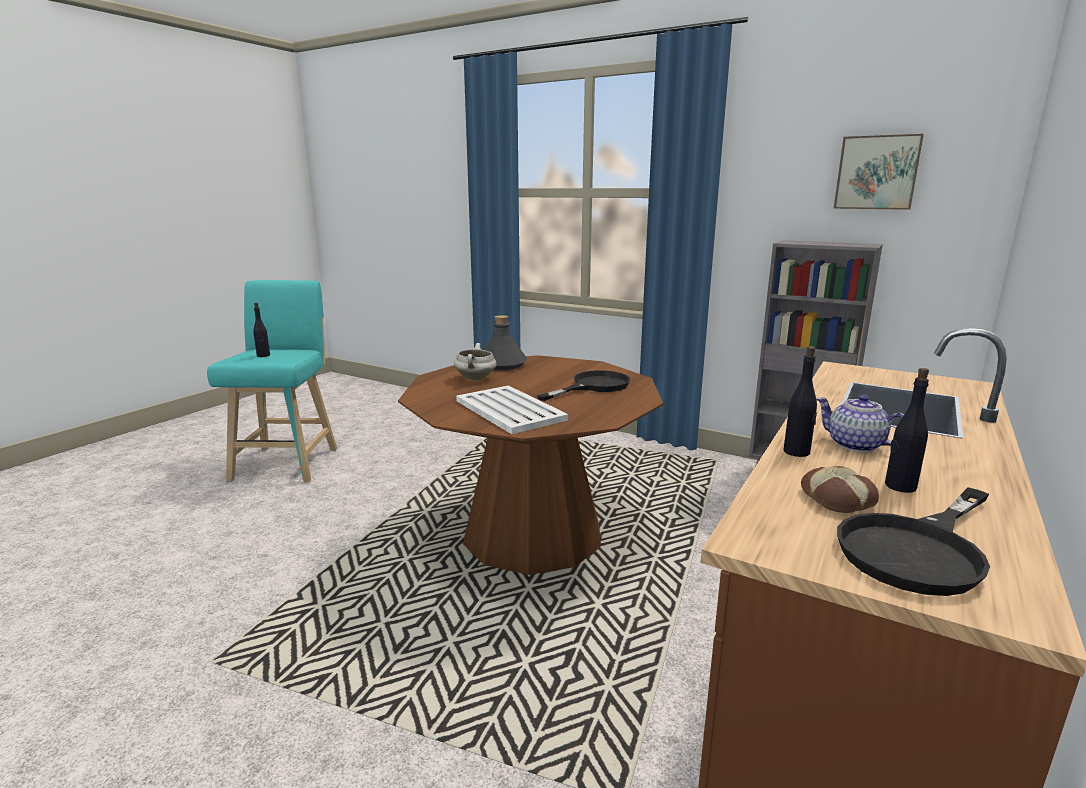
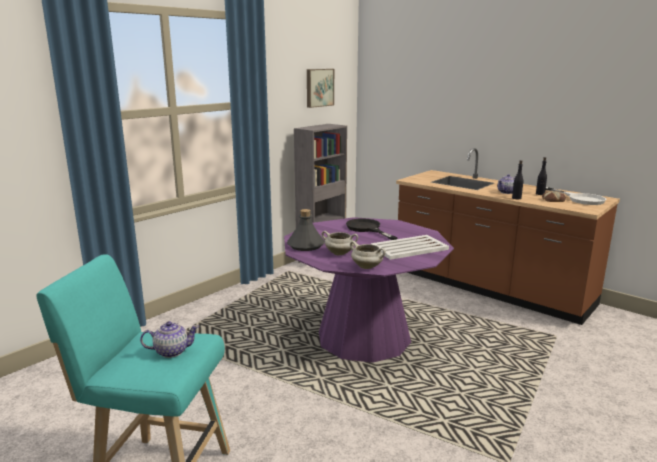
camera: 80 degrees left, 0 degrees up
(263, 355) = (171, 351): black bottle -> teapot
(426, 392) = (367, 267): none -> white cooking pot
(533, 534) = (363, 337): brown dining table -> purple dining table
(918, 549) = (580, 199): black frying pan -> white frying pan

